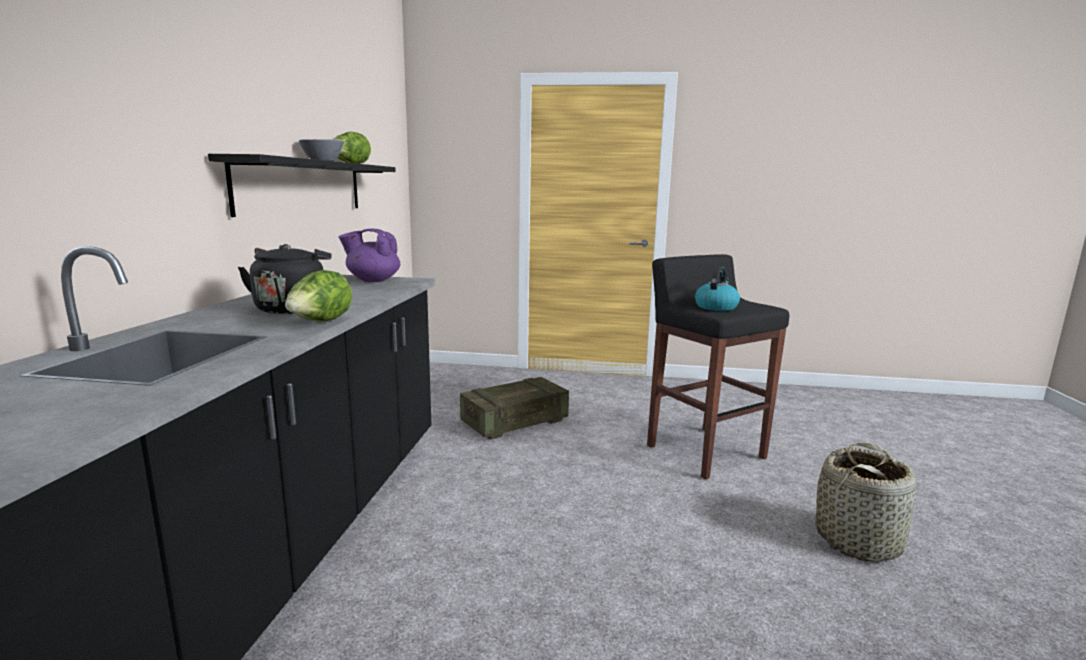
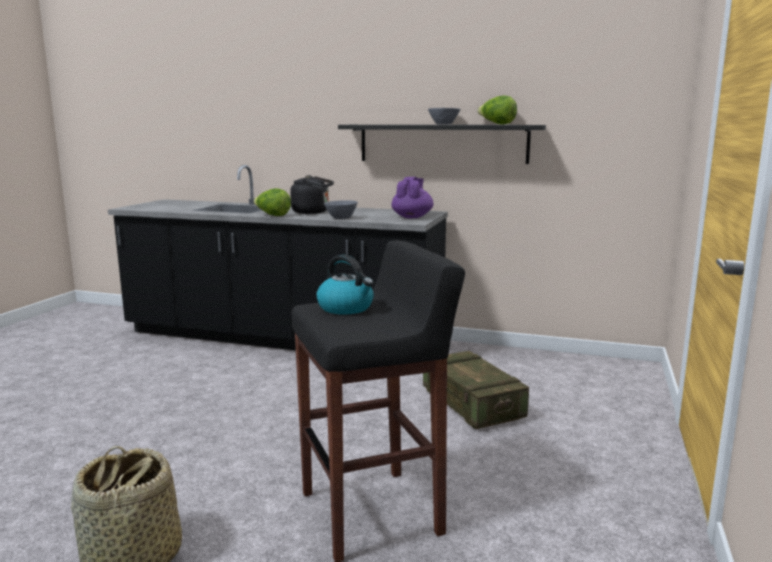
camera: 100 degrees right, 0 degrees up
(366, 297) = (340, 218): none -> grey bowl

